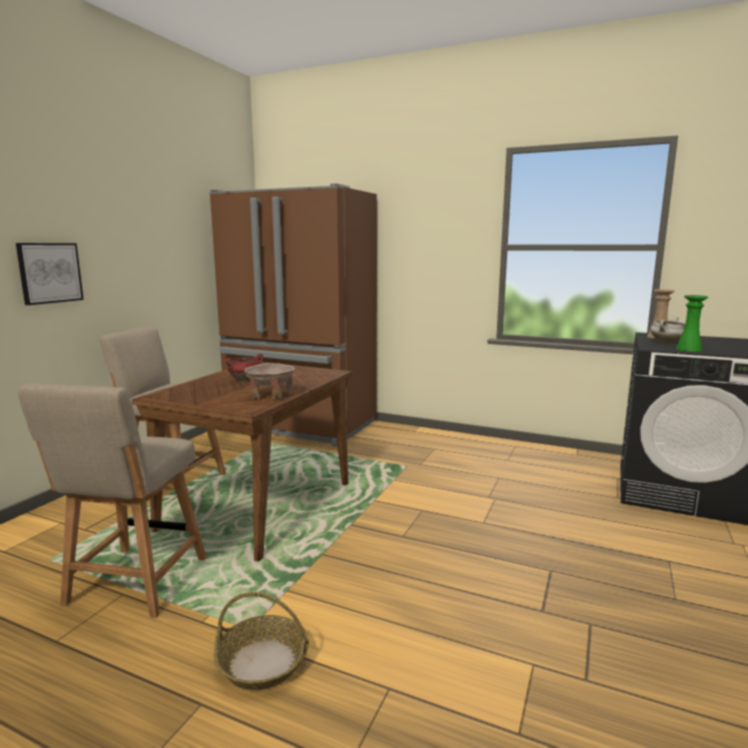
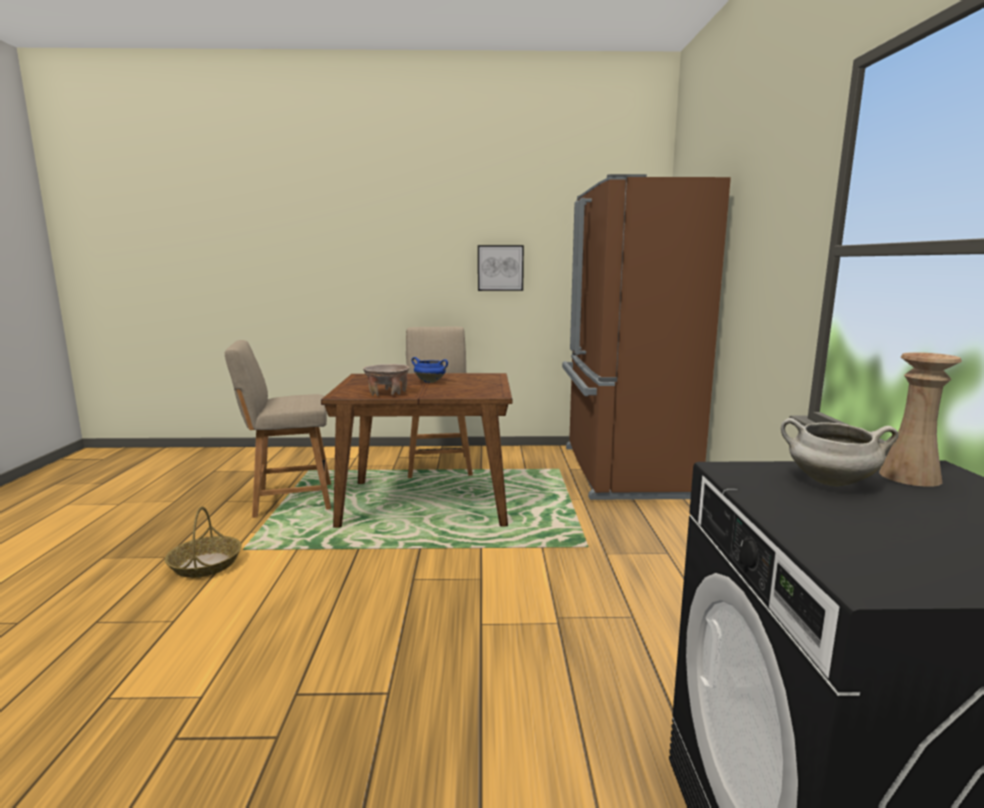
camera: 65 degrees right, 0 degrees up
(49, 273) = (399, 276): picture -> picture (500, 268)
(246, 380) = (430, 382): red cooking pot -> blue cooking pot
(688, 349) = (776, 498): green vase -> none

